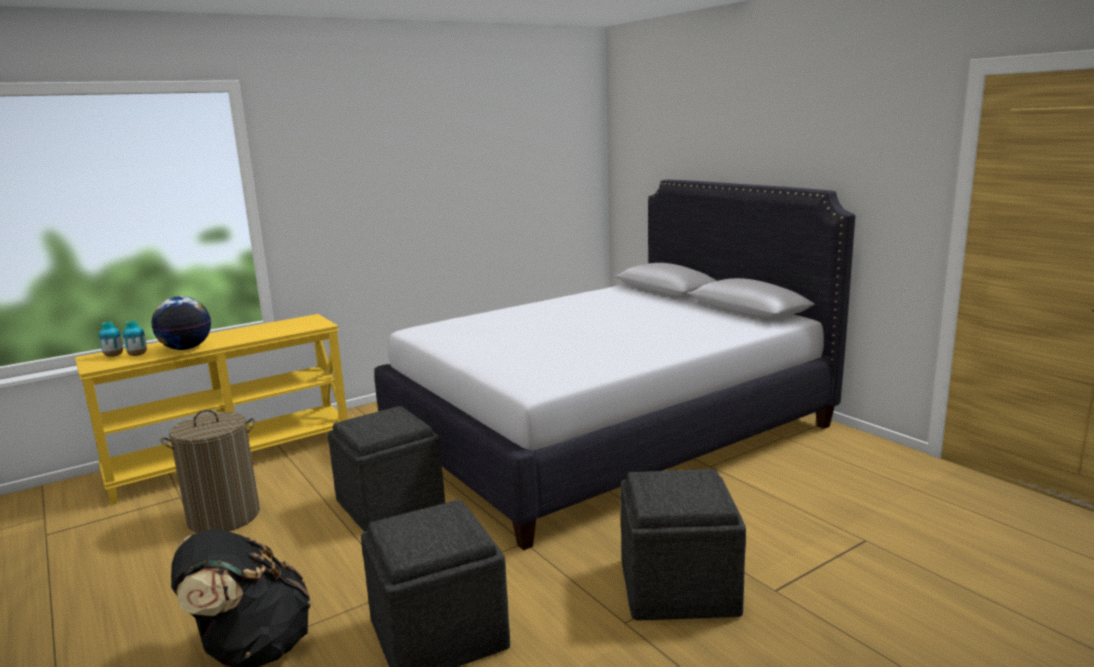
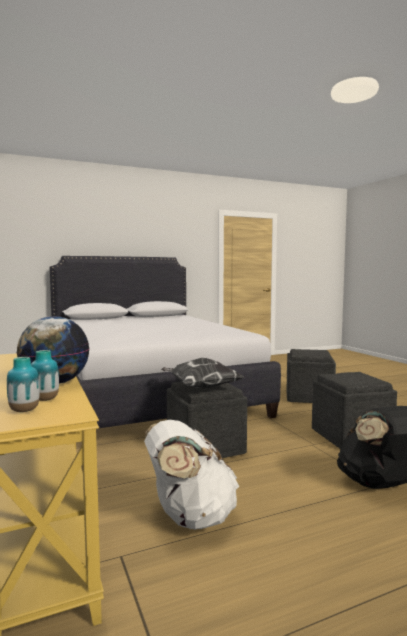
camera: 80 degrees left, 10 degrees down
(224, 517) = (190, 517): laundry basket -> white backpack
(366, 422) = (201, 388): none -> pillow

